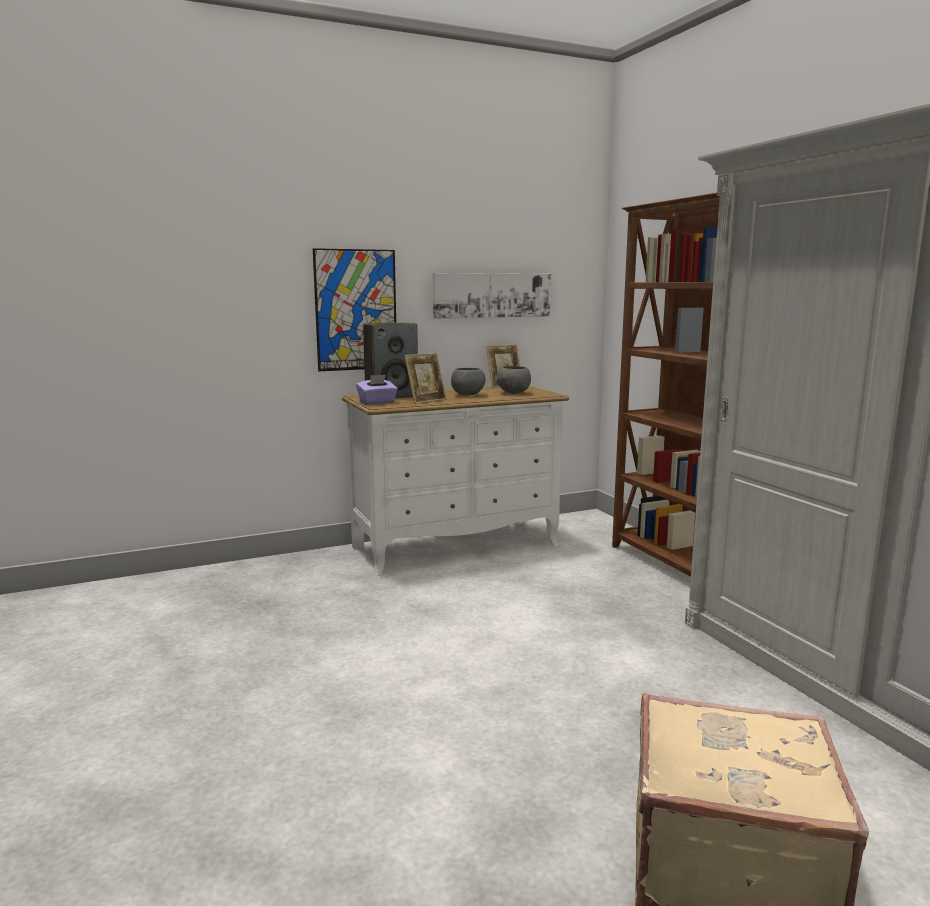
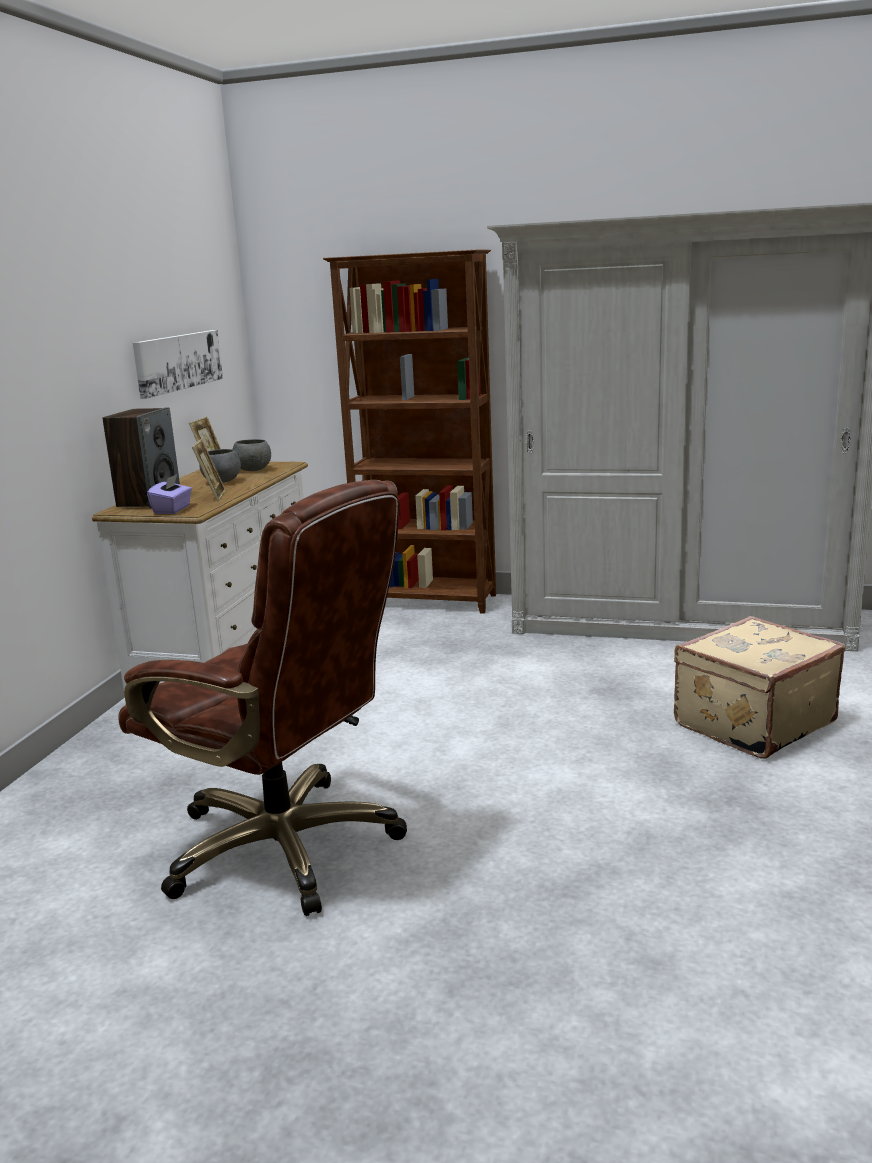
camera: 50 degrees left, 5 degrees up
(203, 677) = (282, 846): none -> brown office chair
(356, 310) = (79, 401): picture -> none

